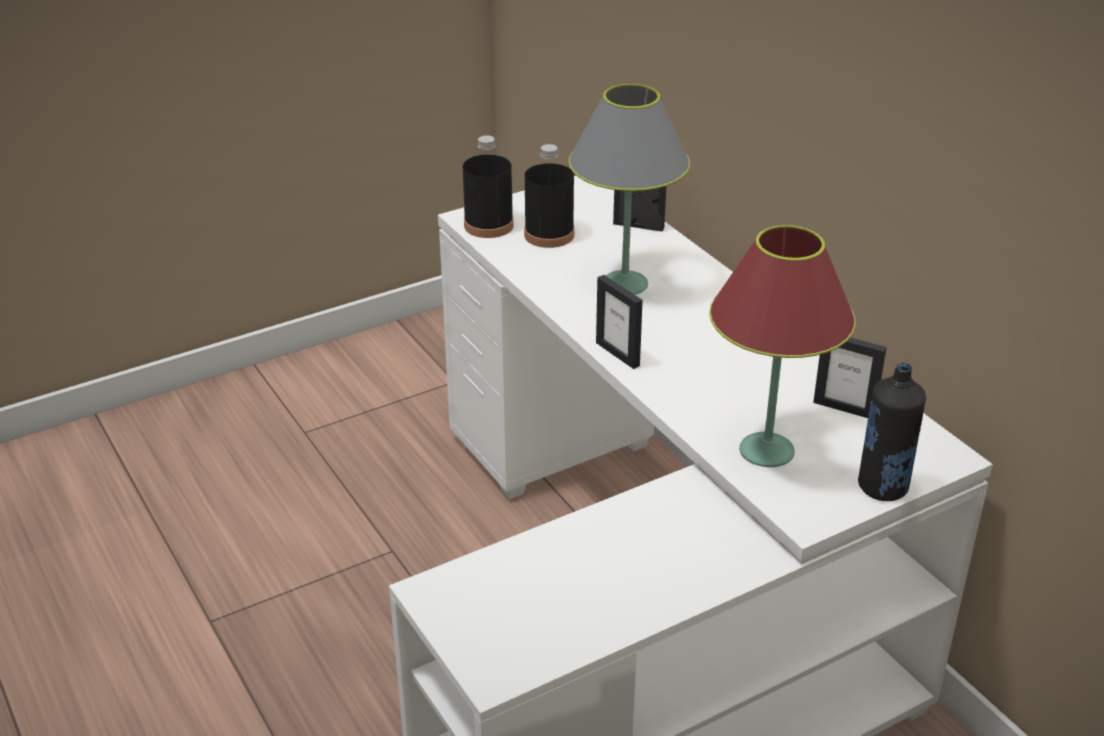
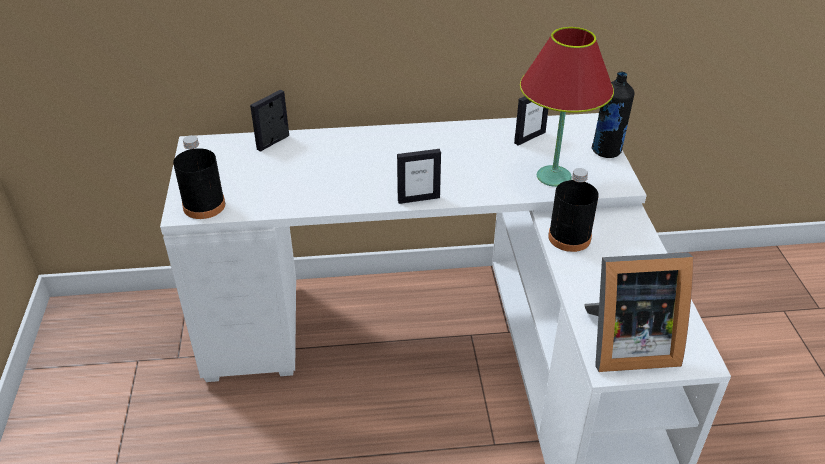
camera: 65 degrees left, 5 degrees up
(479, 600) = (625, 345): none -> picture frame
(549, 235) = (246, 182): black bottle -> black bottle (569, 237)
(625, 284) = (339, 170): grey table lamp -> none

